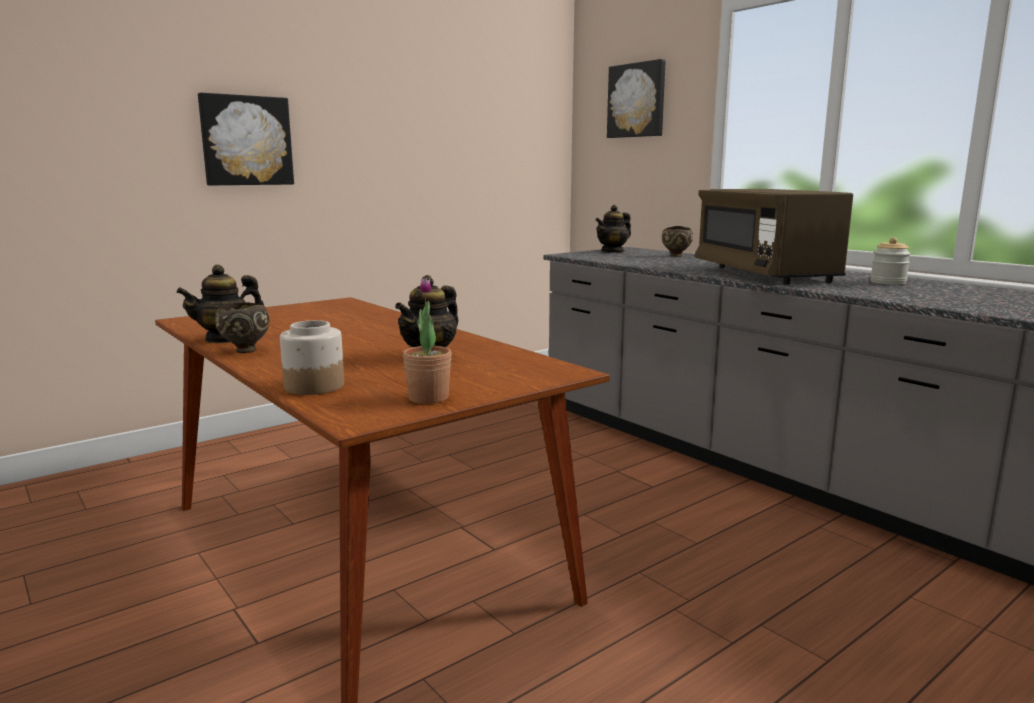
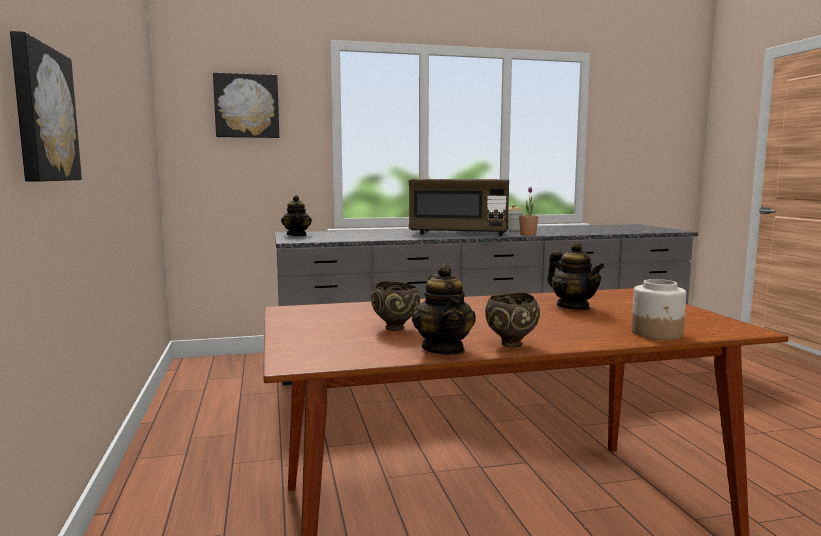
camera: 65 degrees left, 5 degrees down
(428, 398) = (691, 315): potted plant -> potted plant (528, 234)
(676, 256) = (352, 232): brown bowl -> brown bowl (396, 328)

